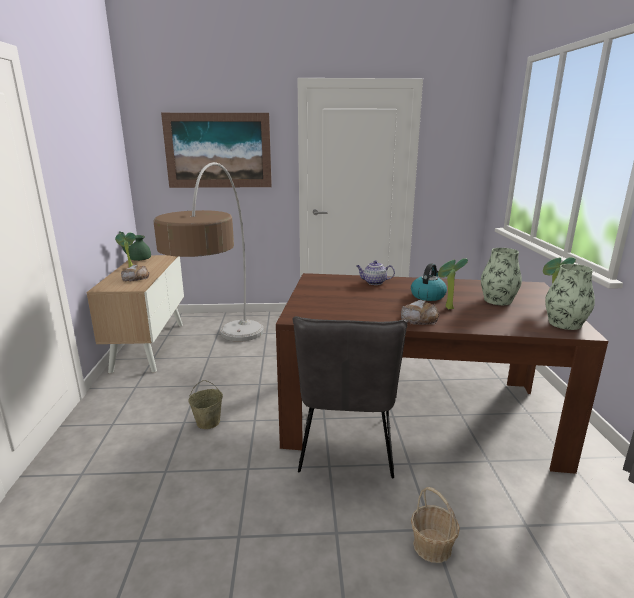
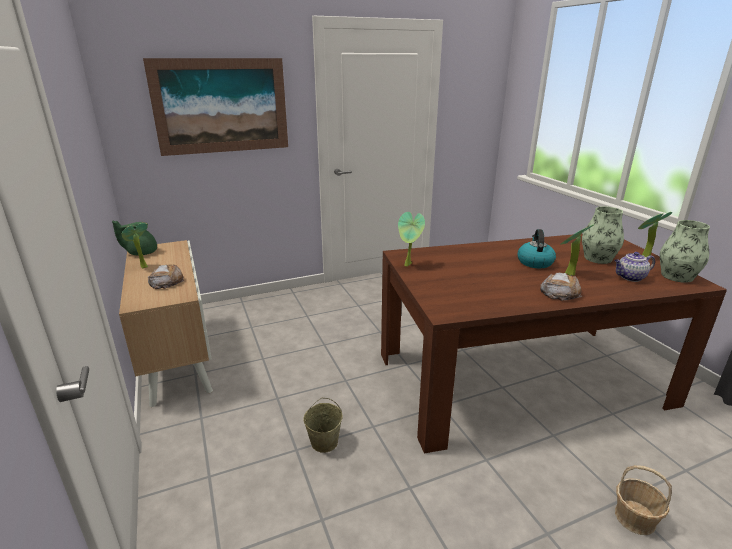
camera: 20 degrees left, 5 degrees up
(224, 360) = (284, 358): floor lamp -> none
(310, 284) = (409, 265): none -> potted plant
(346, 448) = (487, 435): grey chair -> none
(374, 282) = (468, 253): teapot -> teapot (630, 277)

